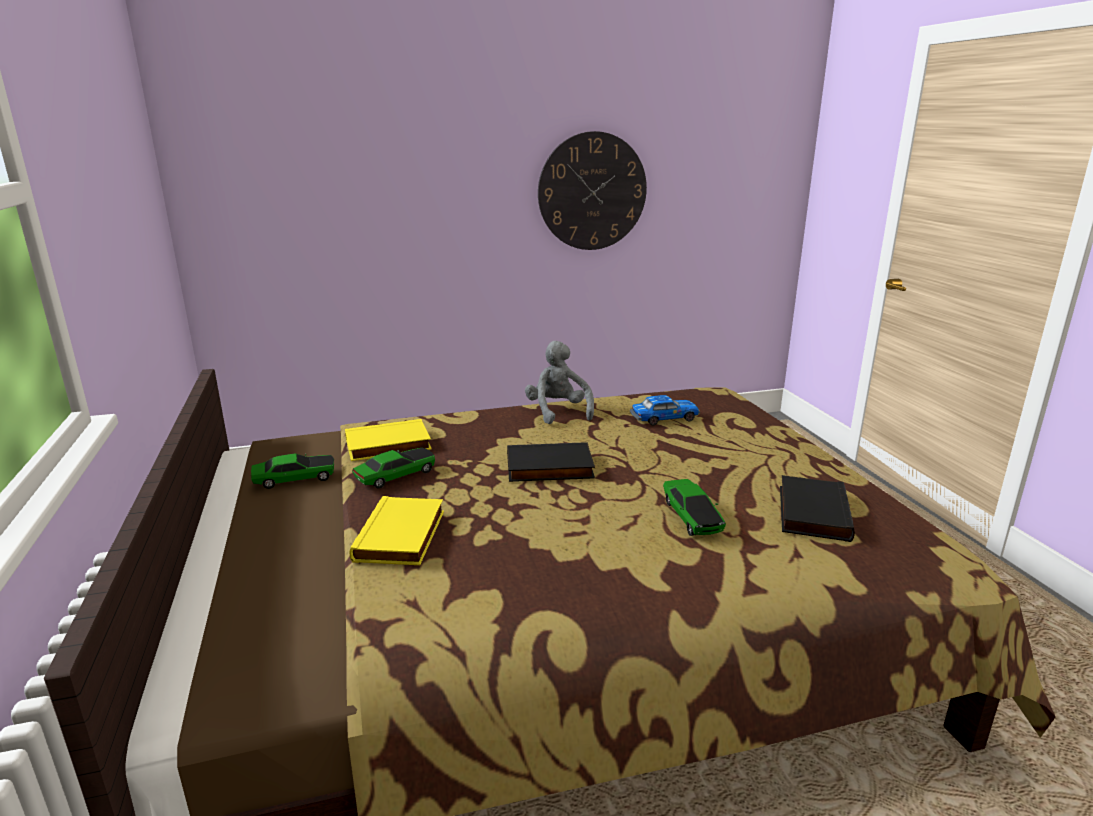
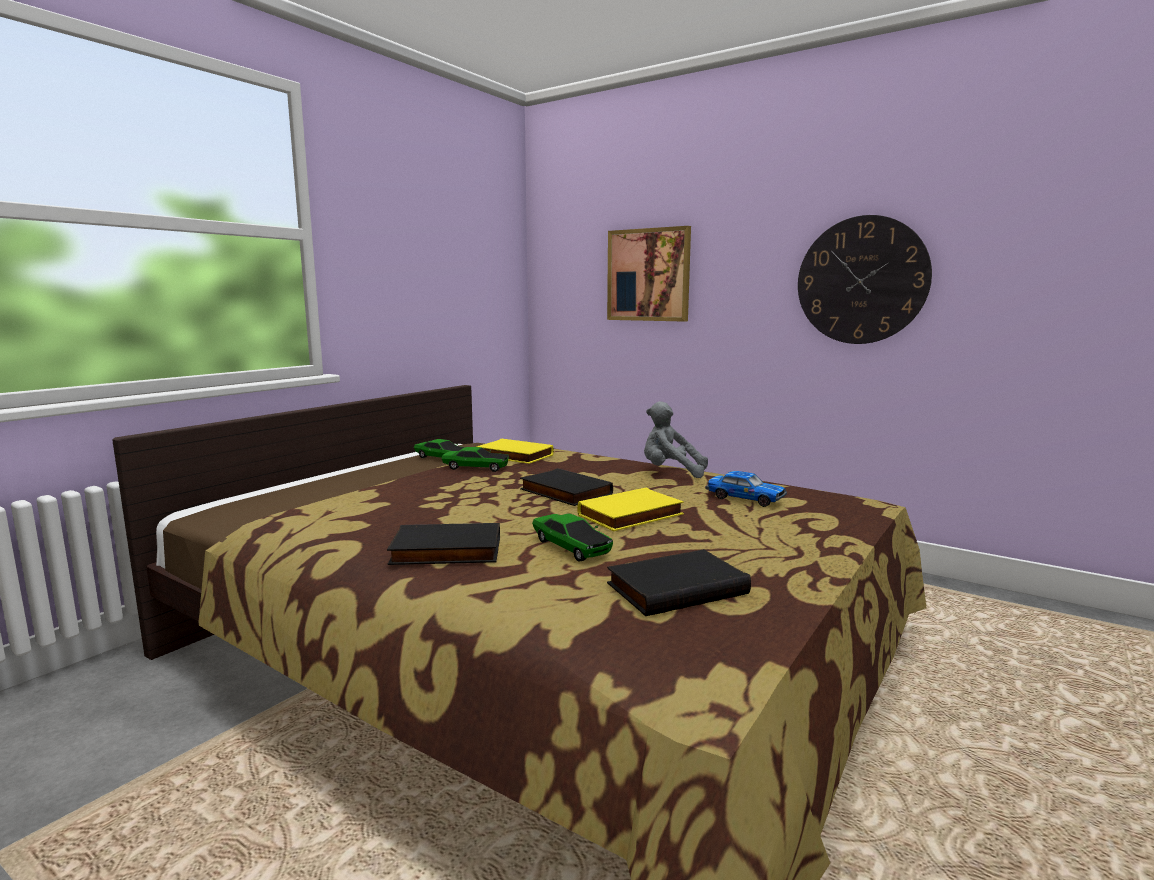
camera: 50 degrees right, 10 degrees down
(366, 188) = (648, 275): none -> picture
(402, 536) = (402, 489): yellow book -> yellow book (631, 516)
(558, 412) = (670, 472): grey plush toy -> grey plush toy turned 105 degrees counterclockwise
(637, 573) = (445, 552): none -> black book
(691, 516) = (571, 547): toy car -> toy car turned 75 degrees counterclockwise

